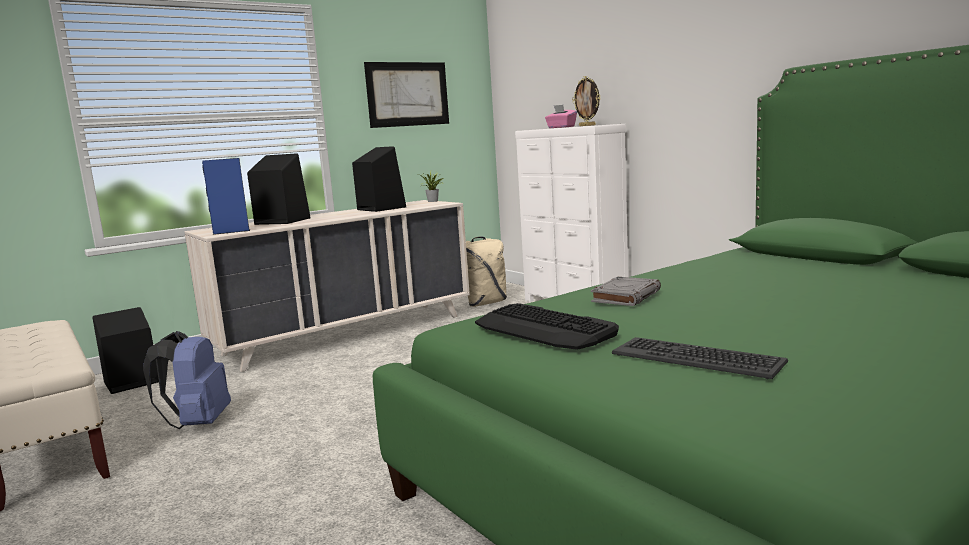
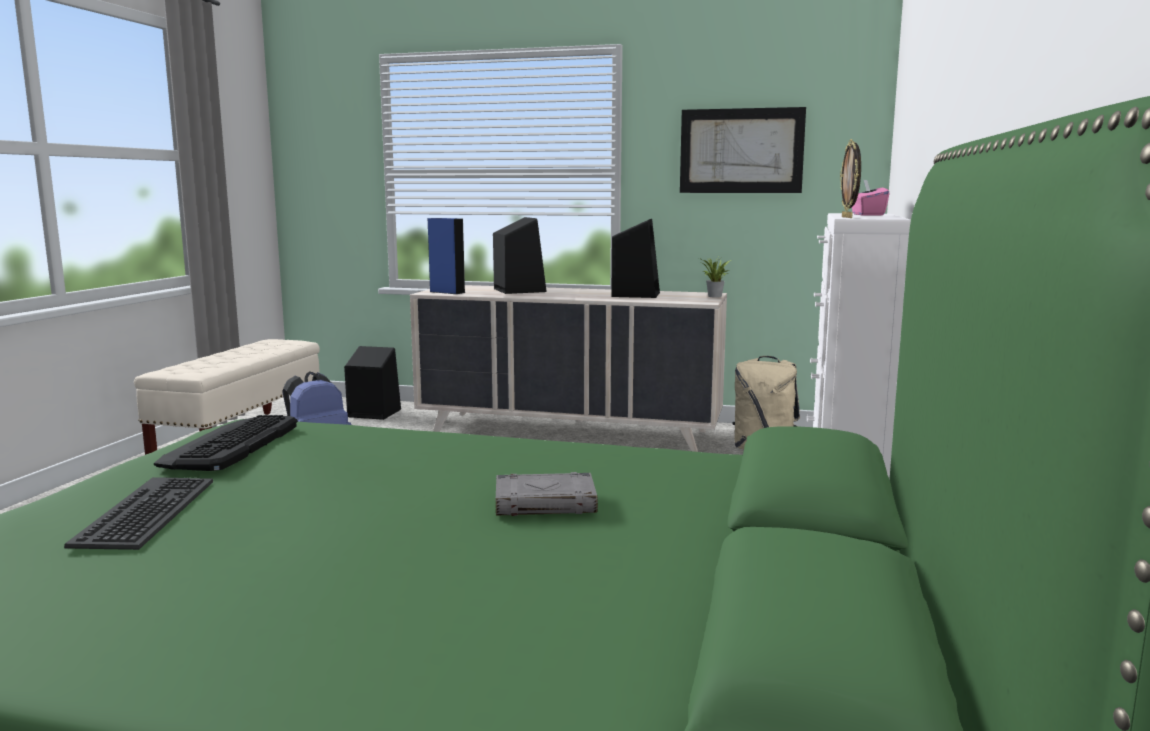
camera: 50 degrees right, 0 degrees up
(626, 296) = (392, 449): grey book -> grey book (546, 502)

